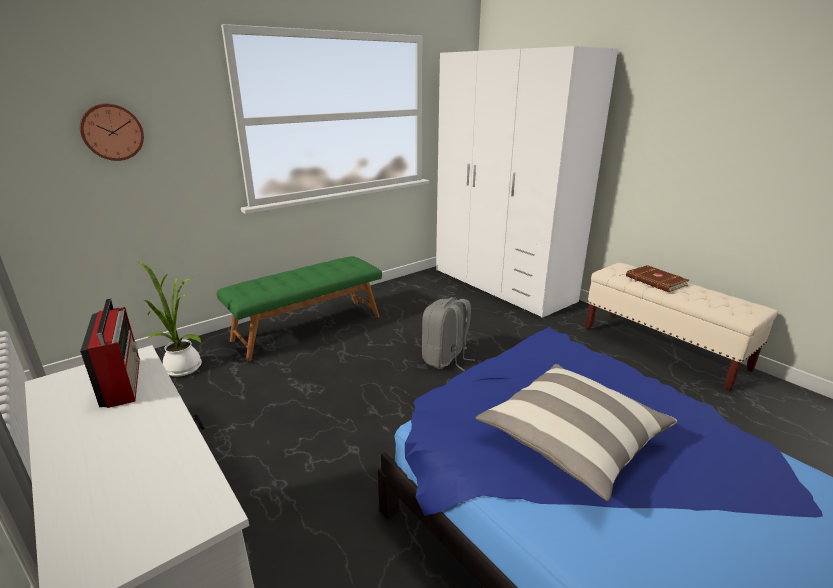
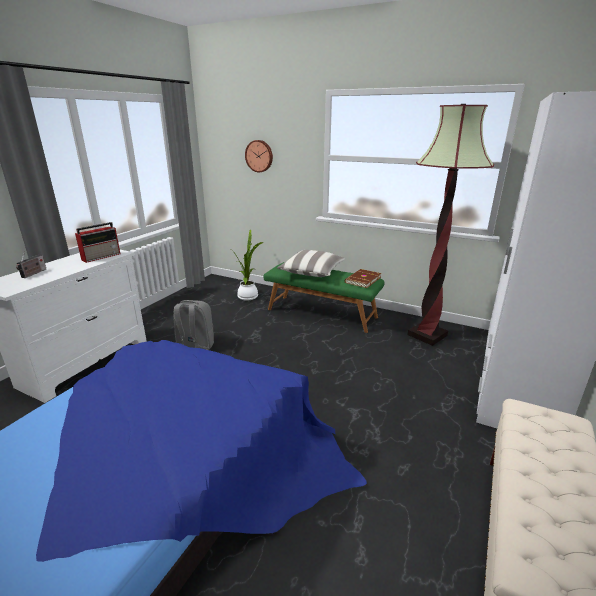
camera: 65 degrees right, 0 degrees up
(108, 482) = (33, 274): none -> radio
(413, 292) = (427, 335): none -> floor lamp
(445, 359) = (333, 379): grey backpack -> grey backpack (194, 347)
(572, 440) = (129, 404): pillow -> pillow (312, 272)
(655, 281) = (547, 455): brown book -> brown book (362, 280)

